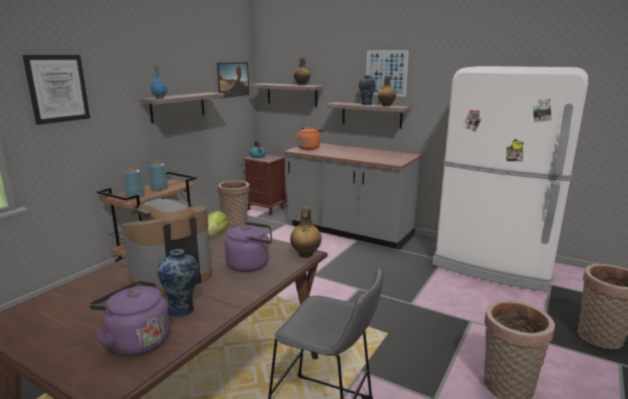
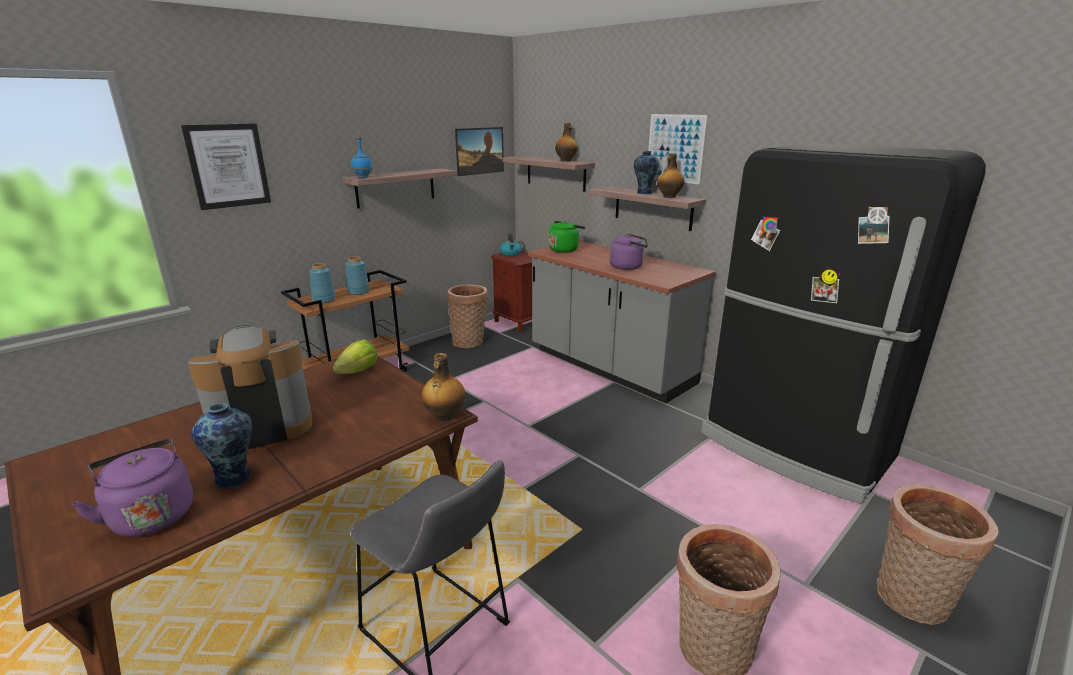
camera: 15 degrees right, 5 degrees up
(251, 265) = (366, 422): purple kettle -> purple kettle (628, 267)
(309, 148) = (564, 250): orange kettle -> green kettle
(493, 265) = (795, 447): white fridge -> black fridge

